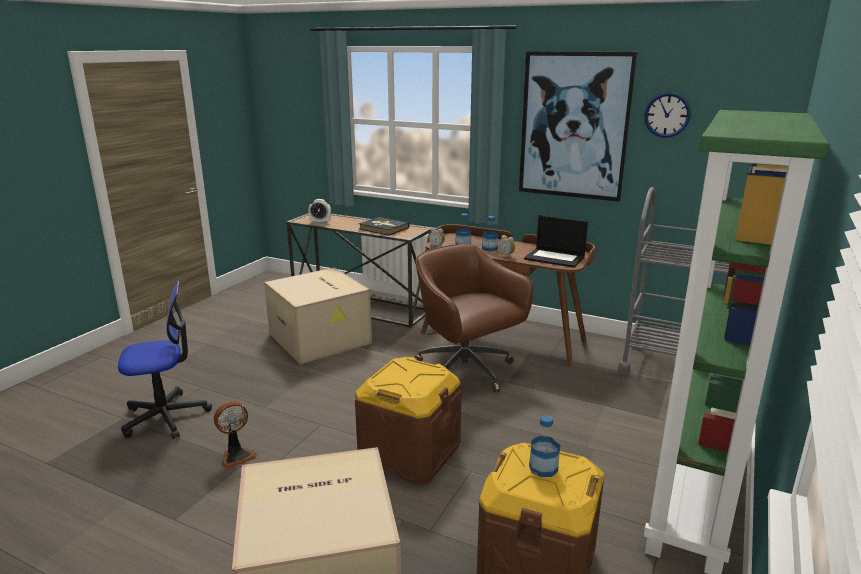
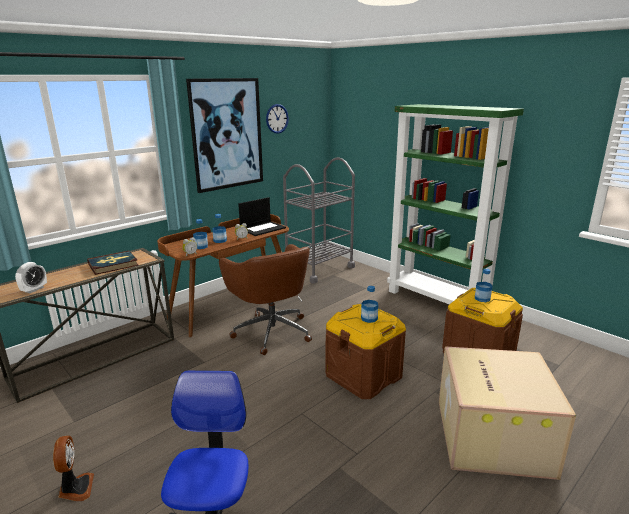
camera: 70 degrees left, 0 degrees up
(236, 456) = (326, 473): fan -> fan (75, 488)
(321, 339) = (141, 393): cardboard box -> none
(407, 378) = (369, 318): none -> bottle
(466, 372) = (271, 331): brown office chair -> brown office chair turned 105 degrees counterclockwise

